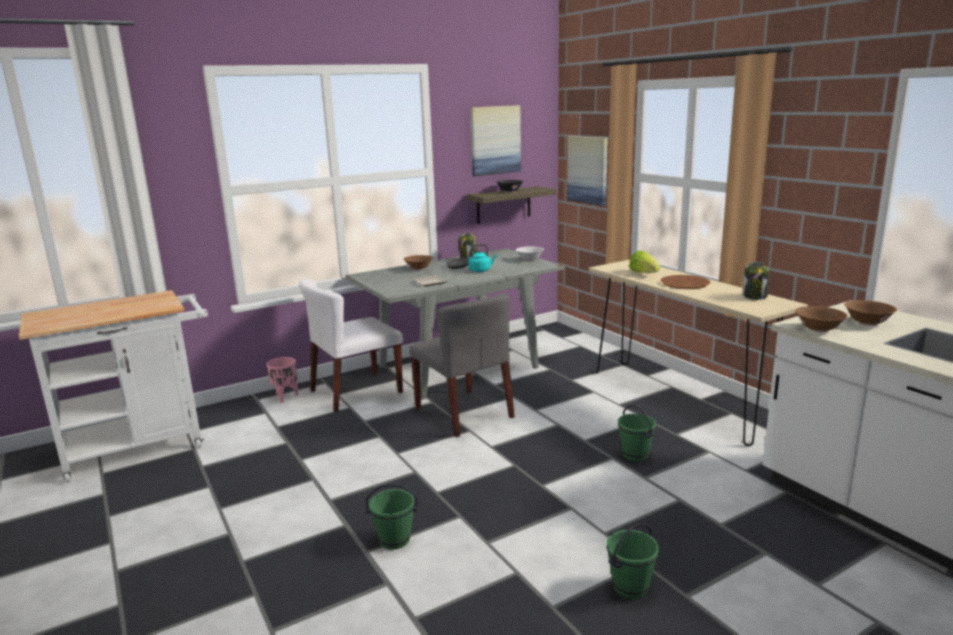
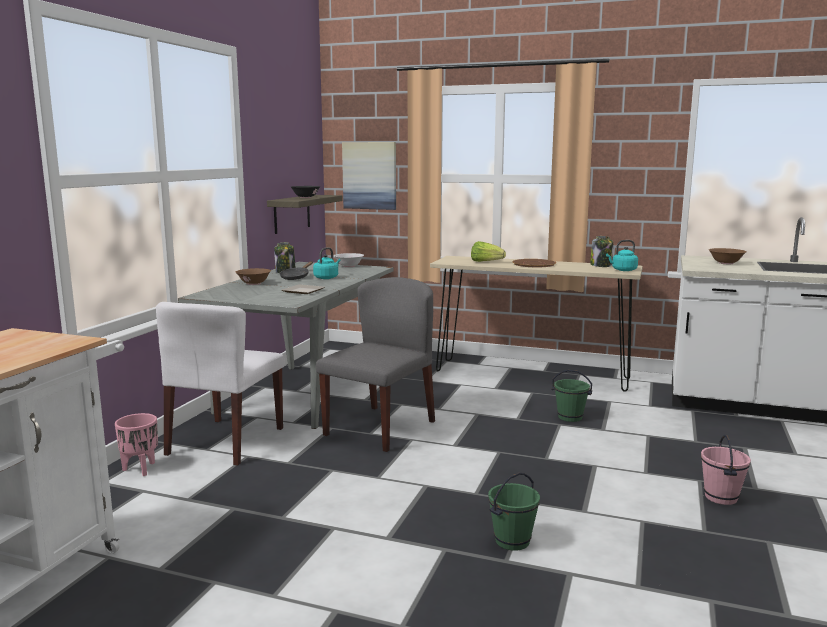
camera: 40 degrees left, 5 degrees down
(464, 412) = (380, 427): grey chair -> grey chair turned 75 degrees counterclockwise
(495, 140) = (284, 142): picture -> none
(631, 588) = (721, 497): green bucket -> pink bucket
(760, 307) = (623, 270): none -> turquoise kettle
(819, 329) = (715, 269): brown bowl -> none

